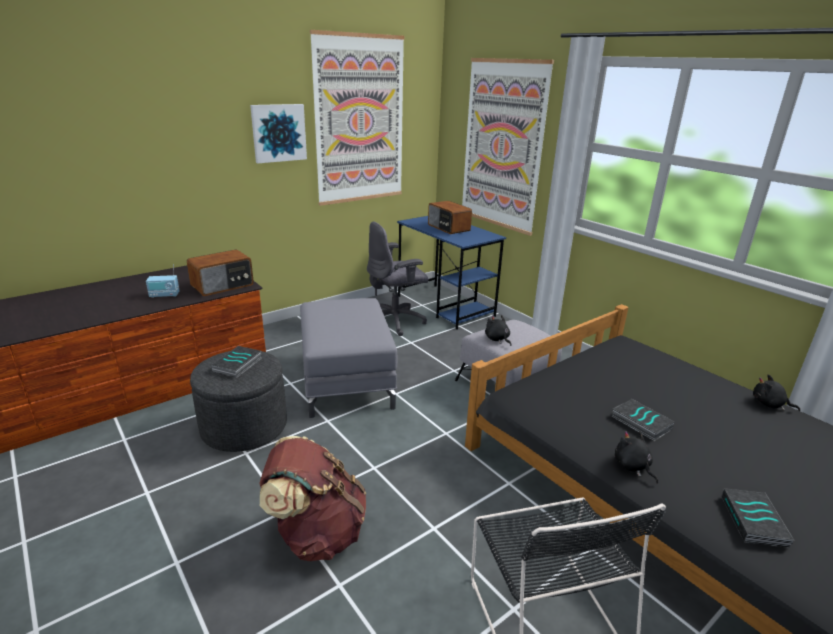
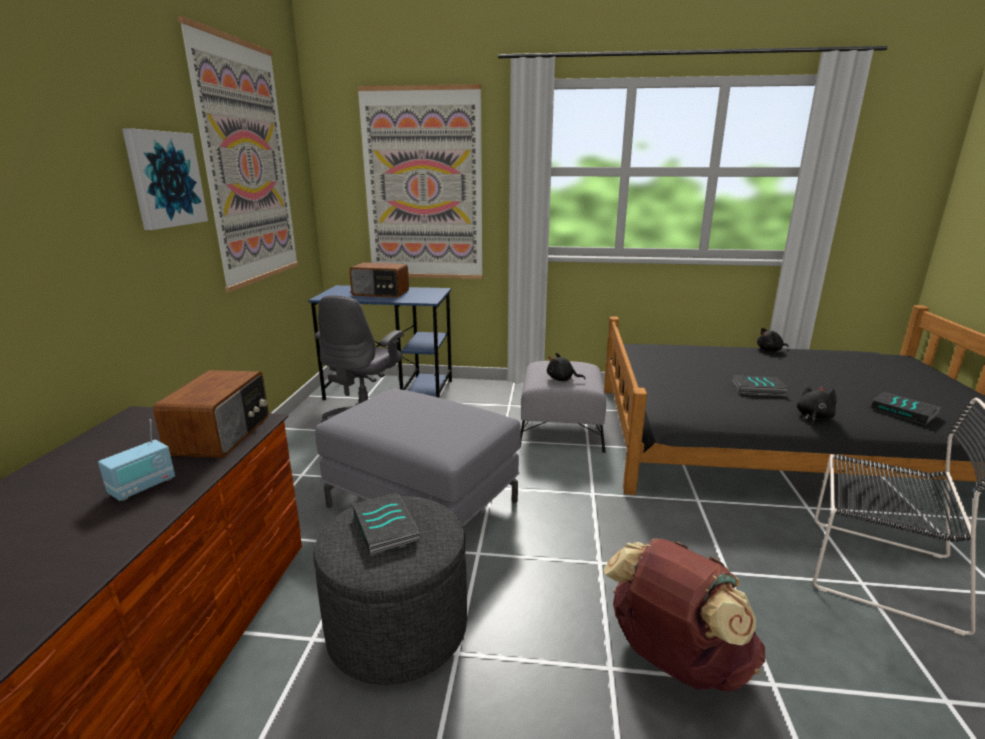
camera: 45 degrees left, 5 degrees down
(632, 466) = (813, 417): black plush toy -> black plush toy turned 105 degrees clockwise

